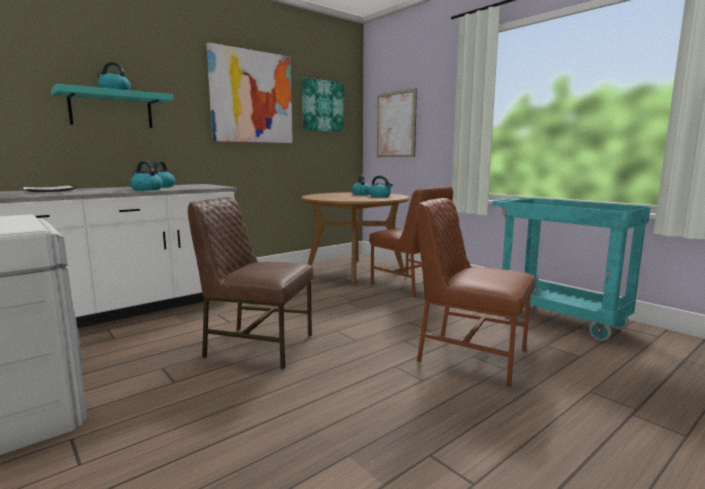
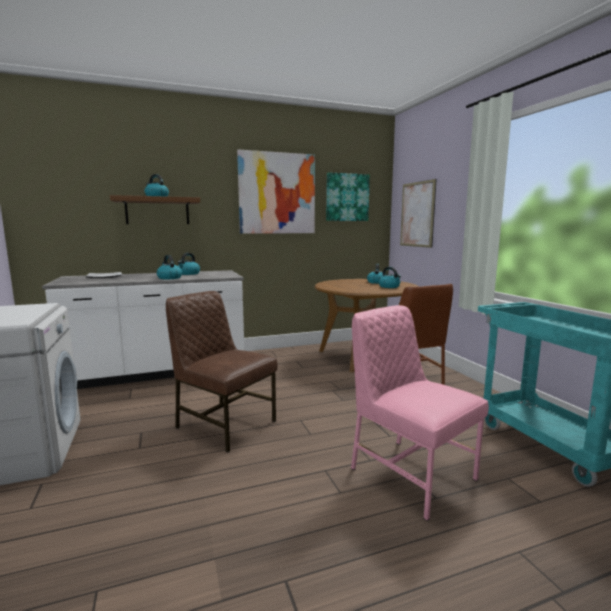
camera: 20 degrees right, 0 degrees up
(111, 110) = (157, 211): turquoise shelf -> brown shelf
(470, 355) = (410, 473): brown chair -> pink chair

